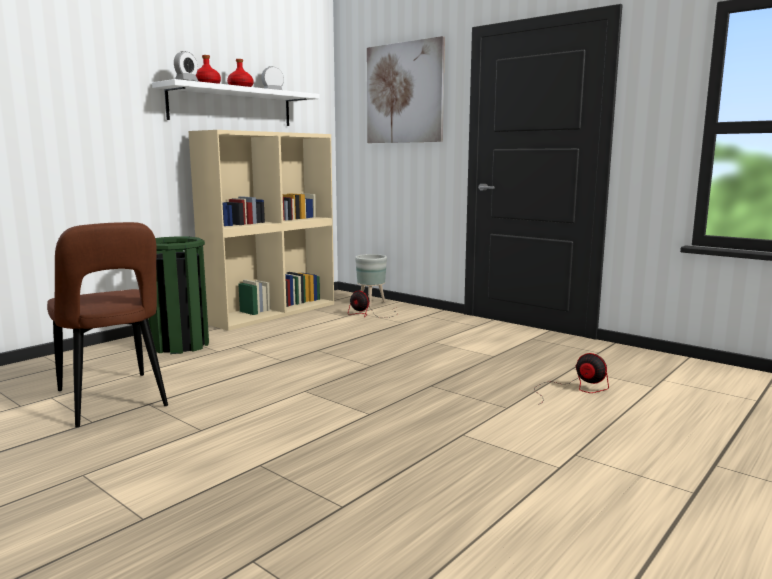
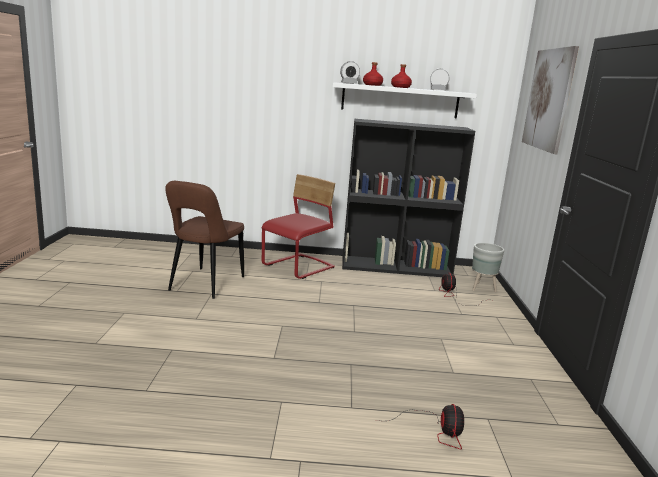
camera: 50 degrees right, 5 degrees up
(180, 345) = (298, 267): green trash can -> red chair
(271, 312) = (396, 267): beige bookcase -> black bookcase

